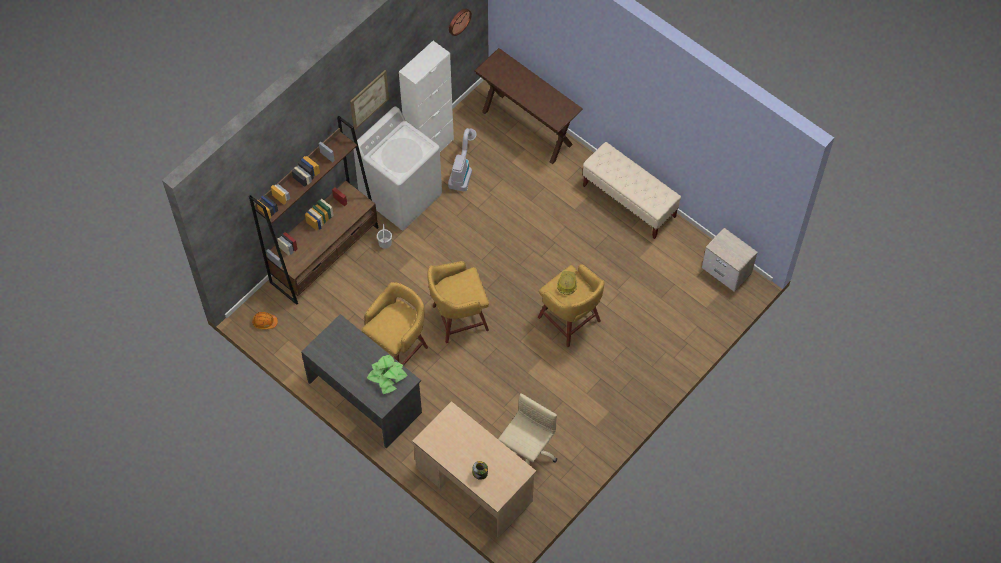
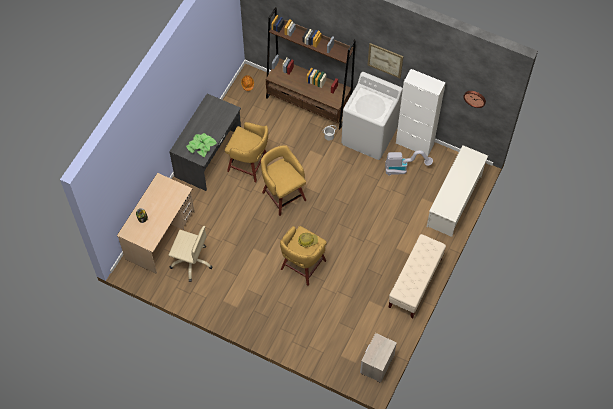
camera: 75 degrees right, 0 degrees up
(527, 128) = (454, 201): brown console table -> white shoe rack

